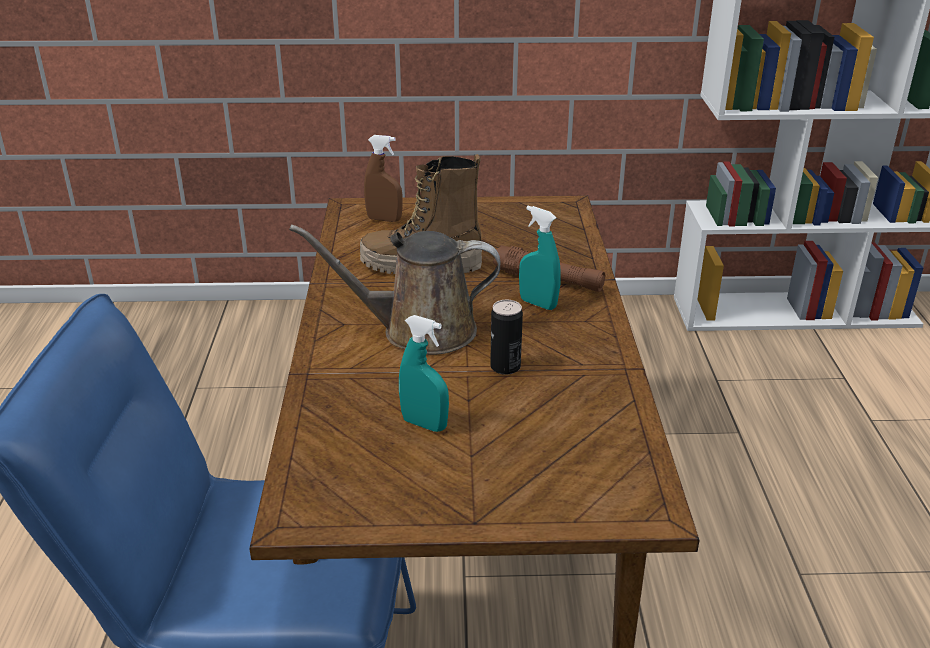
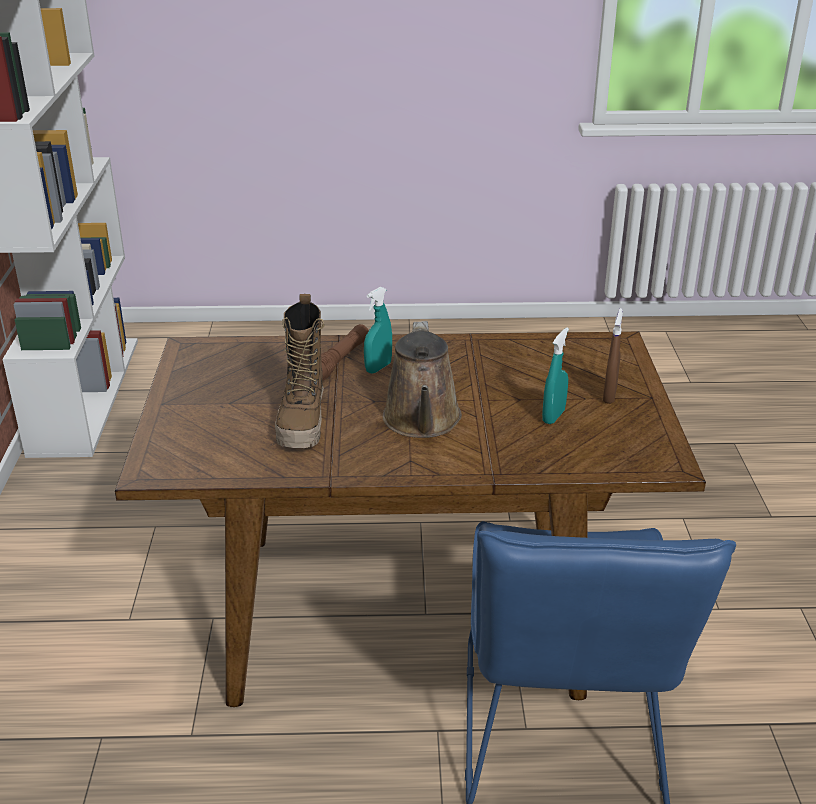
camera: 90 degrees left, 0 degrees up
(384, 219) = (190, 448): brown spray bottle -> brown spray bottle (609, 396)
(505, 367) = (474, 384): can -> none

